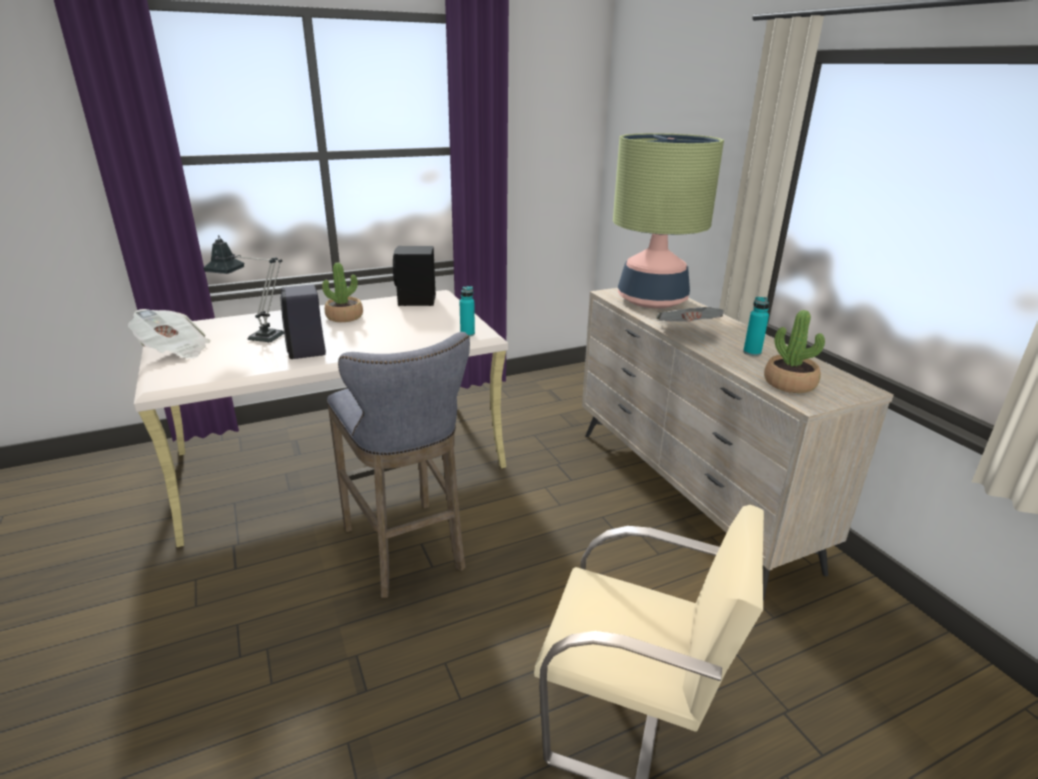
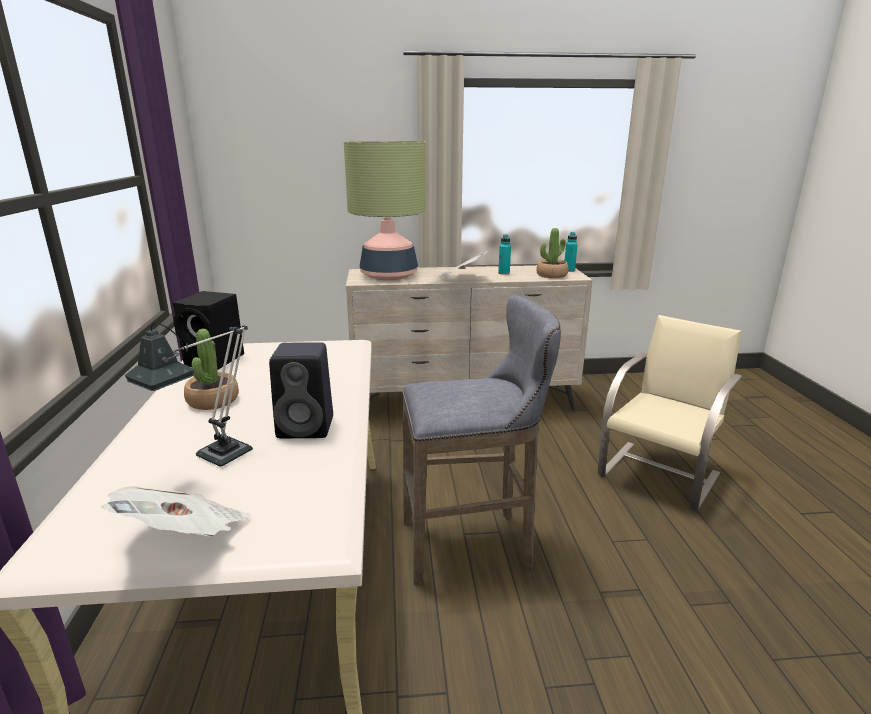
camera: 70 degrees left, 5 degrees down
(467, 334) = (344, 349): turquoise bottle -> turquoise bottle (569, 270)

